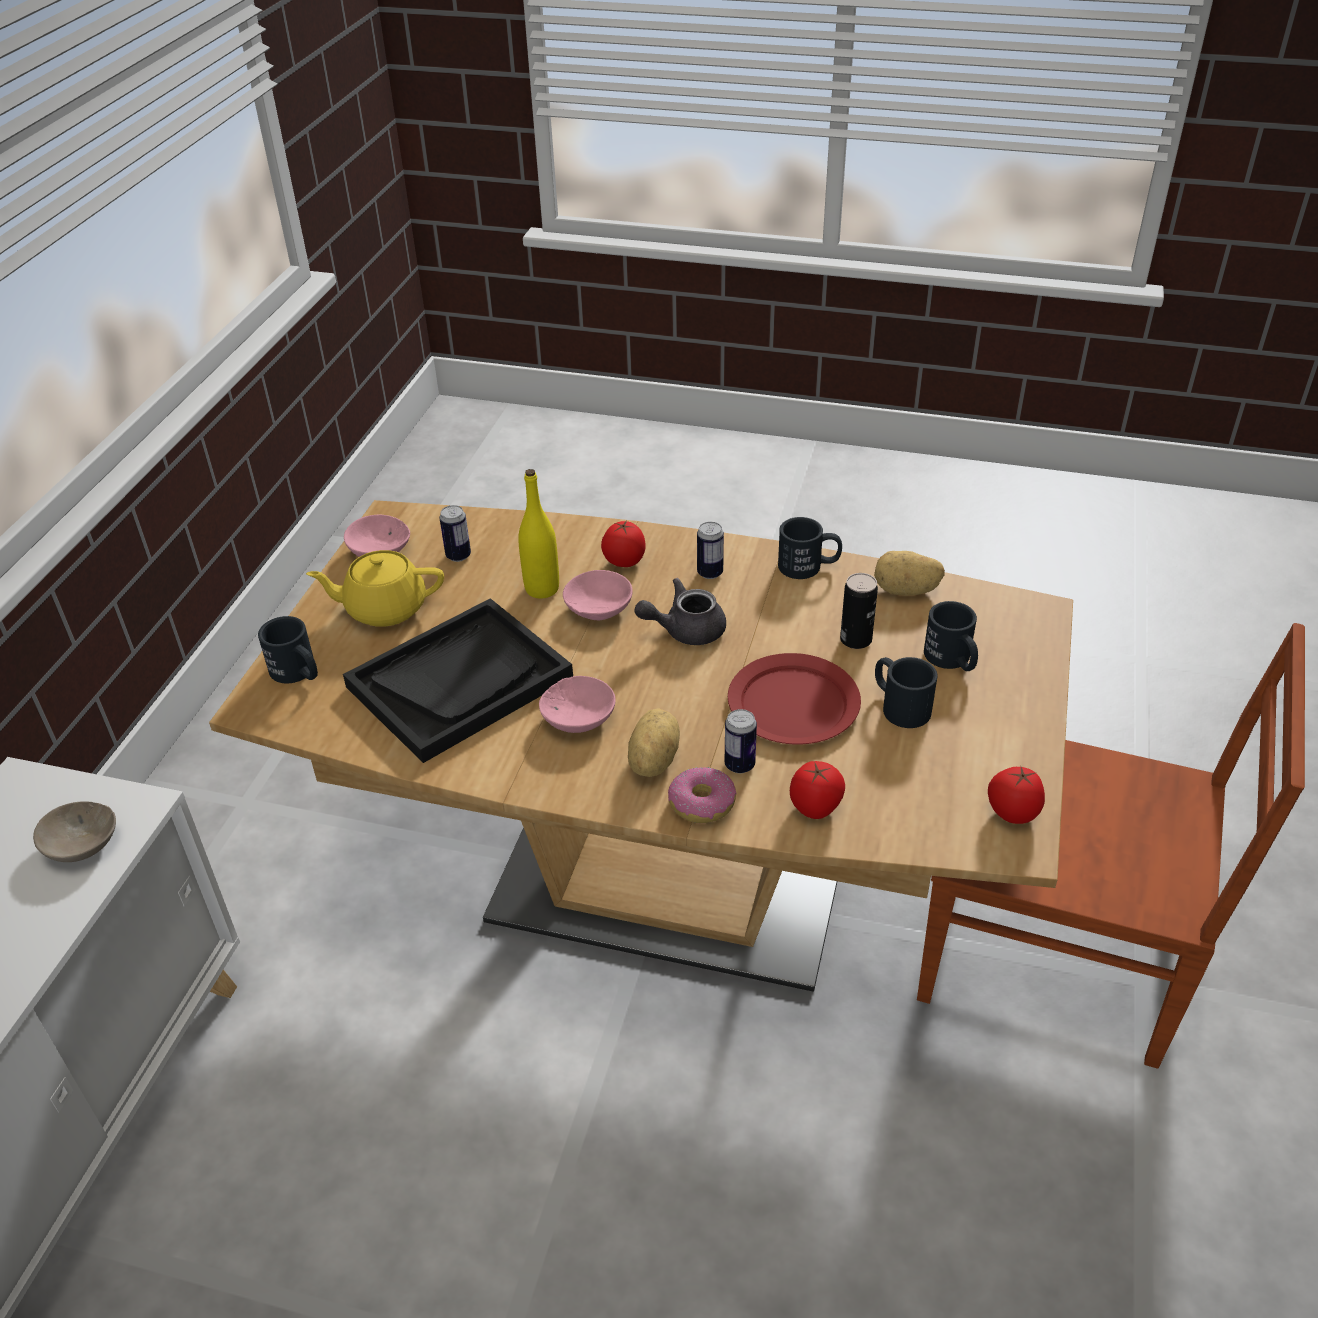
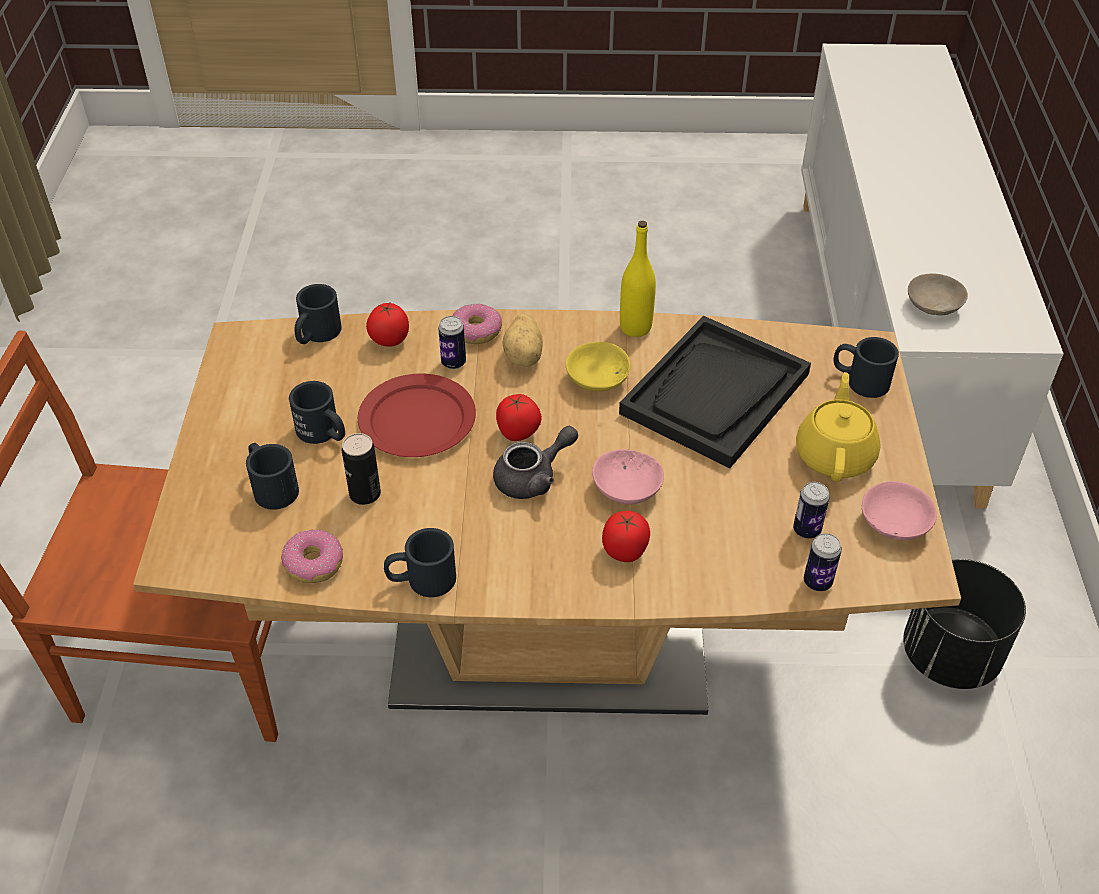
camera: 165 degrees right, 5 degrees up
(281, 813) = (949, 656): none -> black planter
(384, 608) = (835, 455): yellow teapot -> yellow teapot turned 60 degrees counterclockwise
(542, 589) = (695, 503): yellow bottle -> yellow bottle (635, 327)
(579, 720) = (596, 378): pink bowl -> yellow bowl
(710, 573) = (527, 552): can -> can (817, 582)
(906, 591) = (313, 563): potato -> donut
(911, 833) = (316, 335): none -> black mug
(1012, 813) = (238, 359): tomato -> tomato (518, 433)

